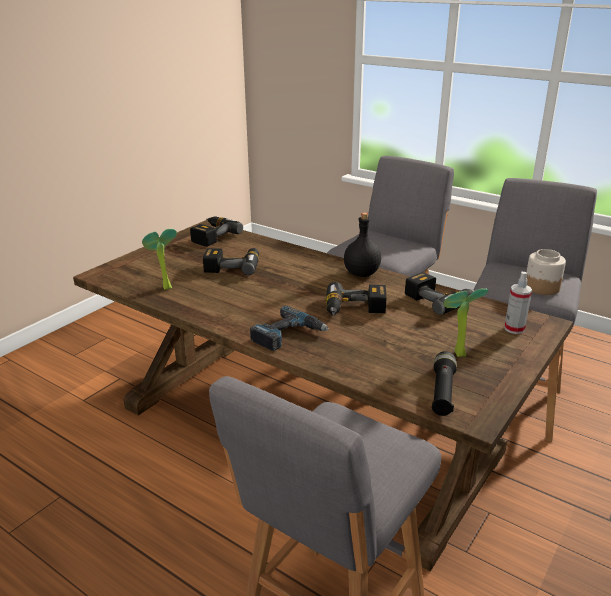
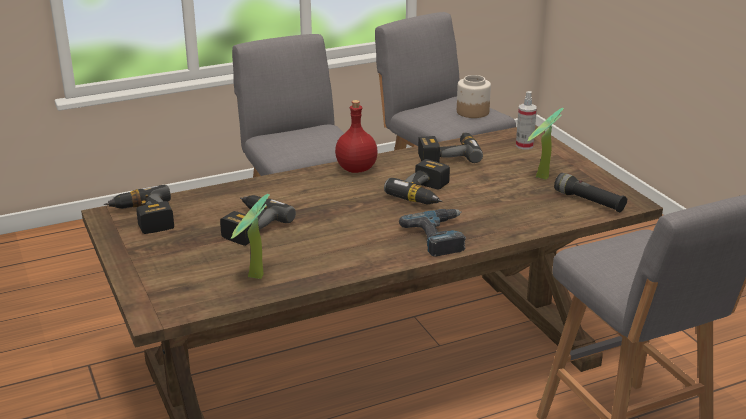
camera: 60 degrees left, 0 degrees up
(362, 273) = (356, 169): black bottle -> red bottle

